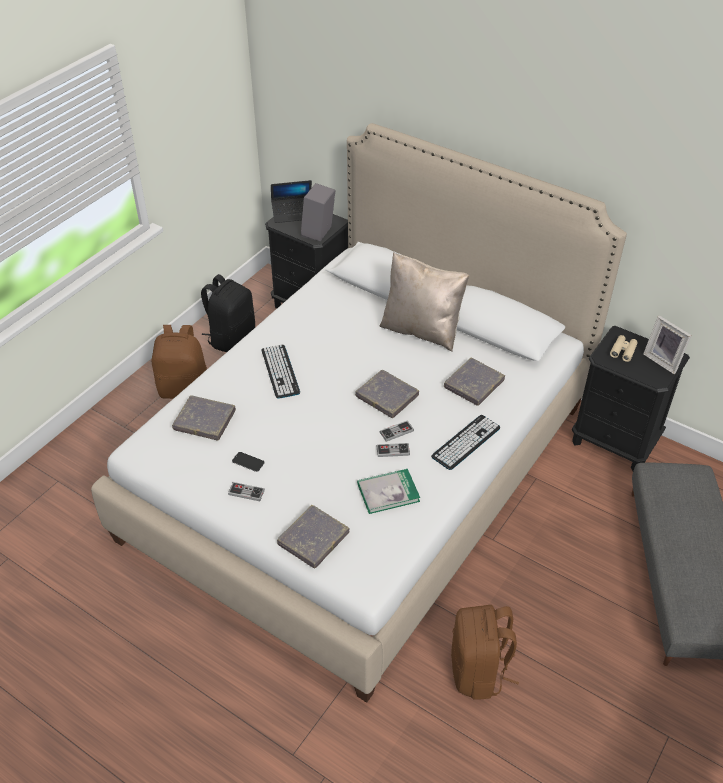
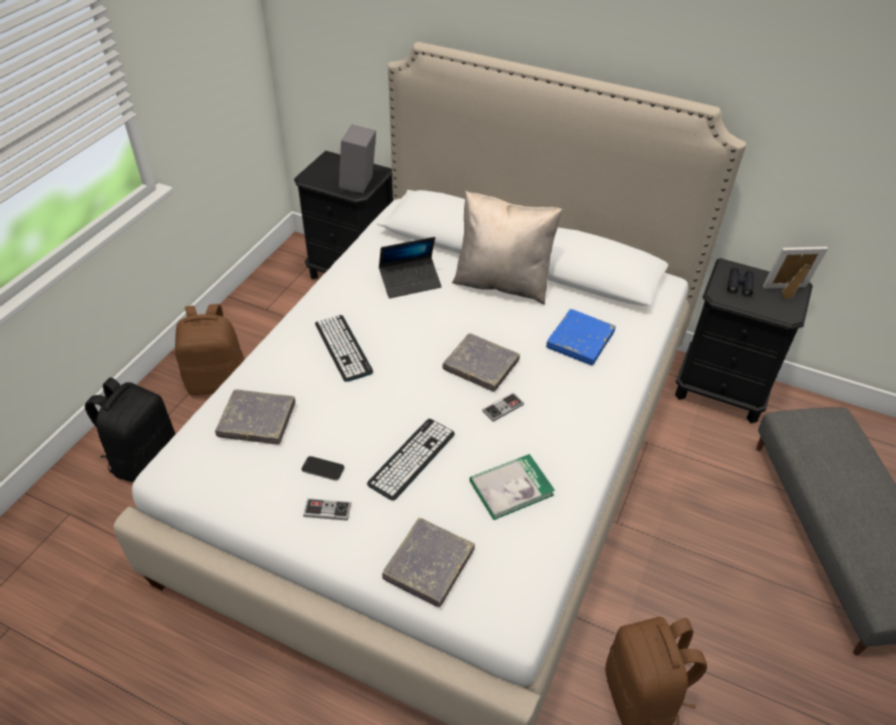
camera: 10 degrees left, 0 degrees up
(231, 338) = (265, 317): black backpack -> black backpack (143, 457)
(293, 213) = (325, 166): laptop -> laptop (410, 282)
(393, 451) = (504, 432): game controller -> none
(466, 442) = (590, 412): keyboard -> keyboard (412, 459)
(473, 384) = (580, 340): grey book -> blue book
(623, 351) = (739, 285): beige binoculars -> black binoculars
(663, 360) = (787, 292): picture frame -> picture frame turned 135 degrees clockwise

